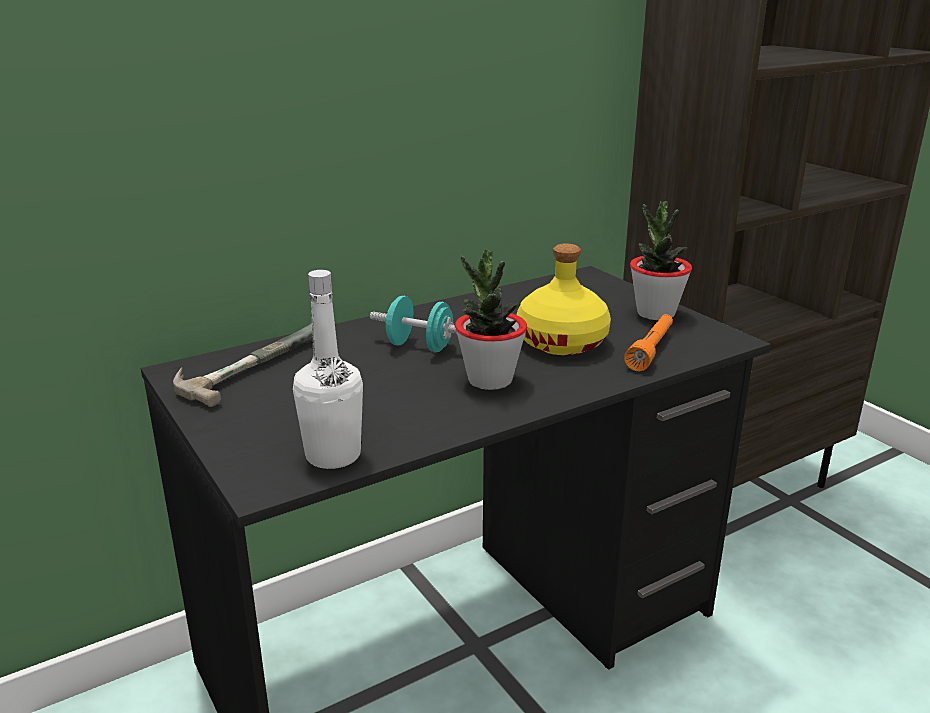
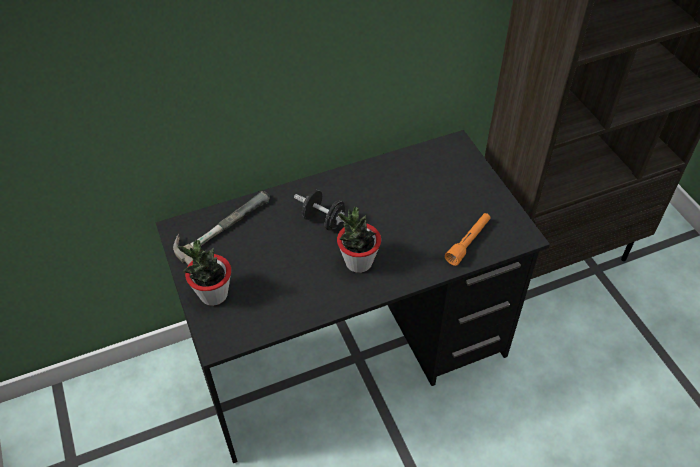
camera: 10 degrees right, 25 degrees up
(333, 455) = (256, 323): white bottle -> none
(420, 347) = (324, 220): turquoise dumbbell -> black dumbbell
(562, 342) = (414, 226): yellow bottle -> none
(655, 313) = (487, 199): potted plant -> potted plant (213, 294)

